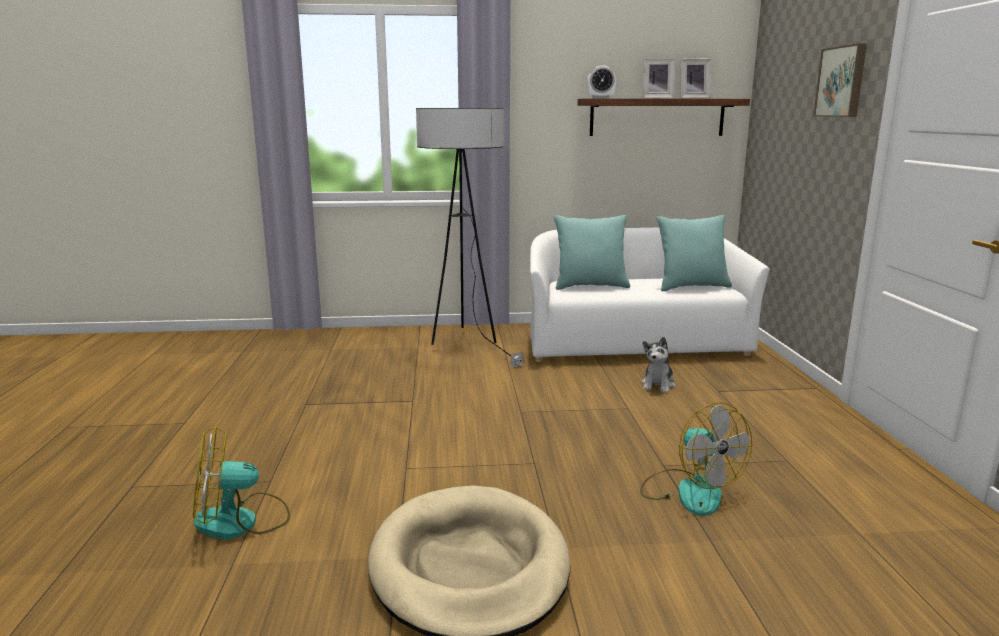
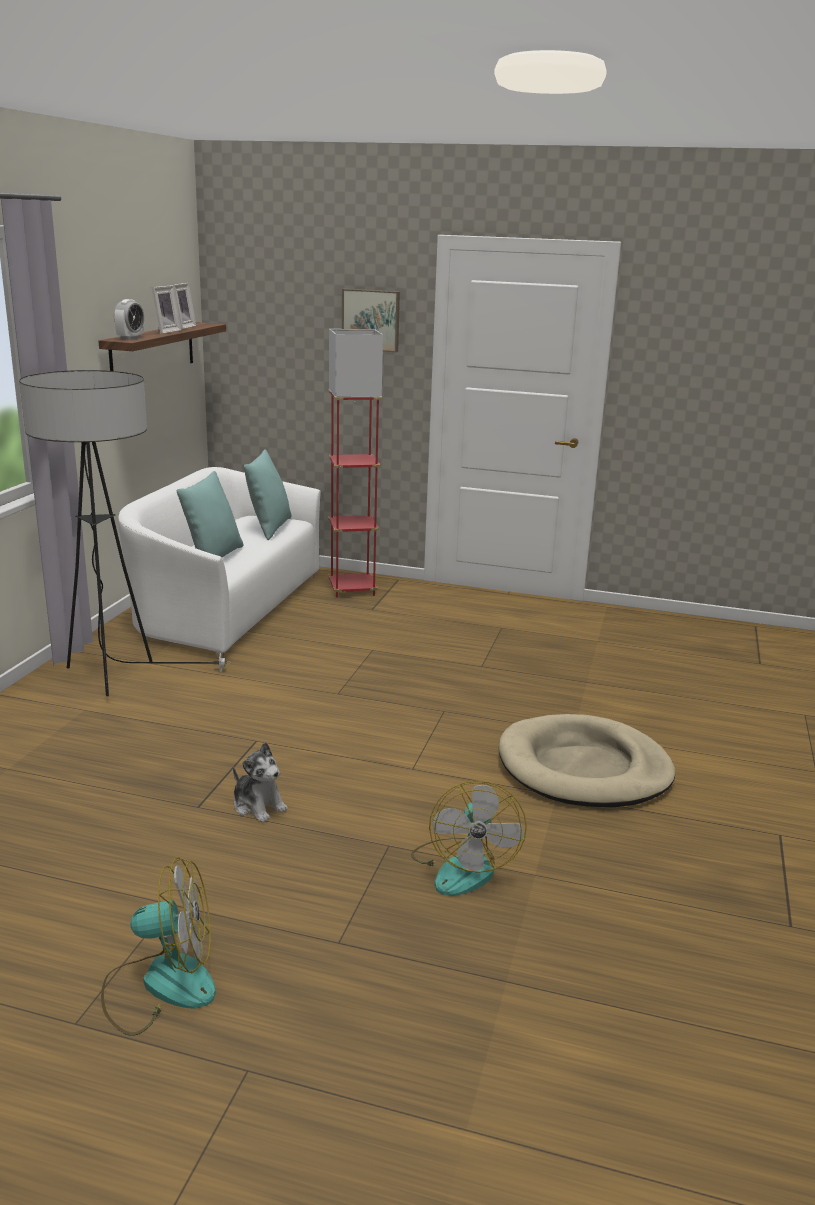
camera: 70 degrees left, 5 degrees up
(658, 385) = (337, 625): plush toy -> plush toy (258, 806)
(689, 491) = (523, 669): fan -> fan (160, 984)
(750, 375) = (352, 589): none -> red floor lamp

